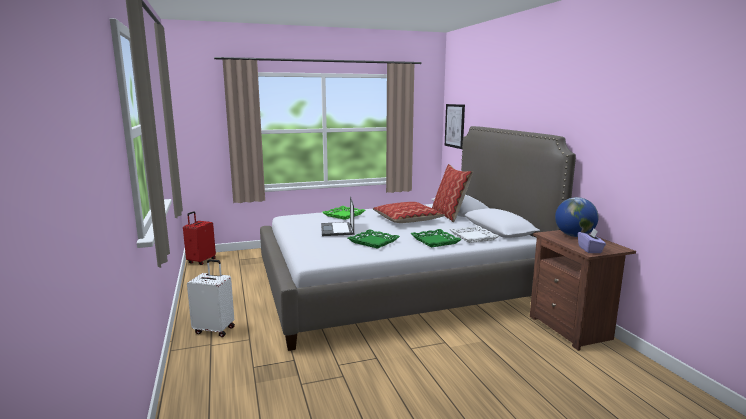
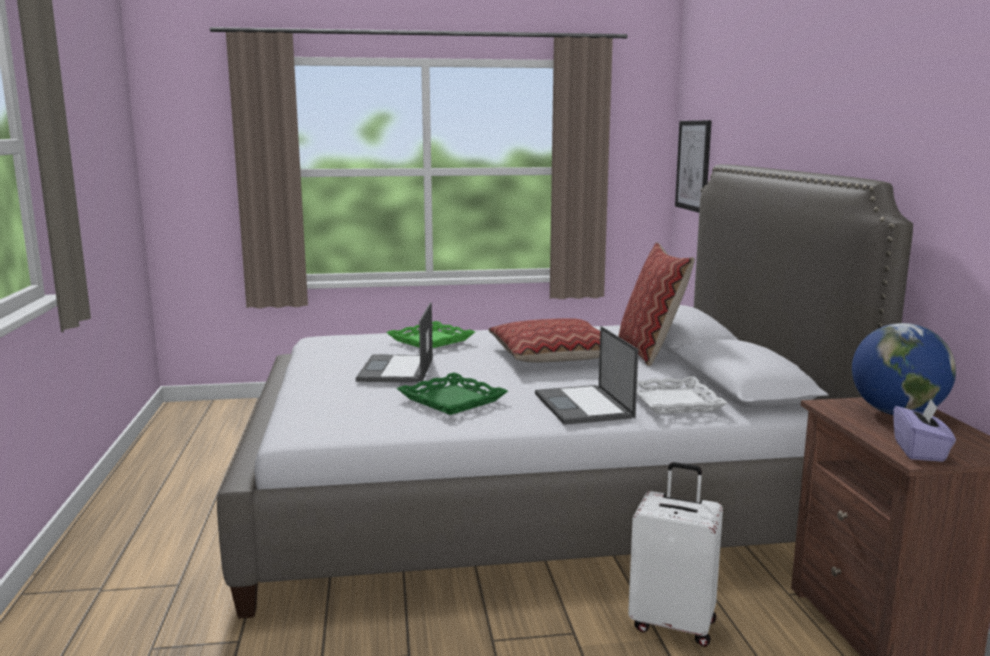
camera: 10 degrees right, 0 degrees up
(201, 261) = (182, 415): red suitcase -> none
(215, 329) = (126, 557): white suitcase -> white suitcase (673, 623)
(435, 241) = (584, 406): green tray -> laptop

